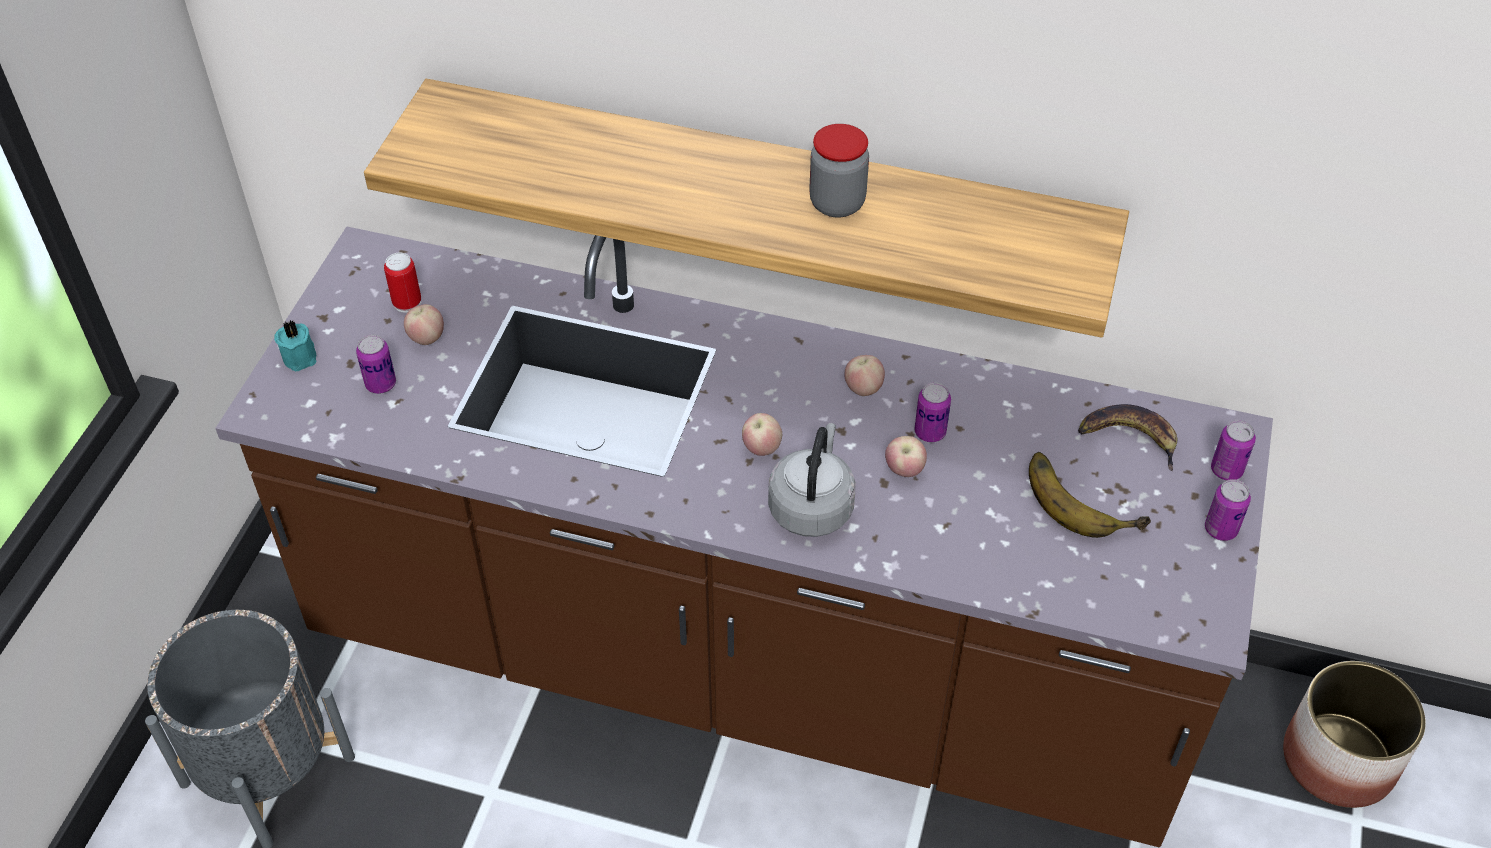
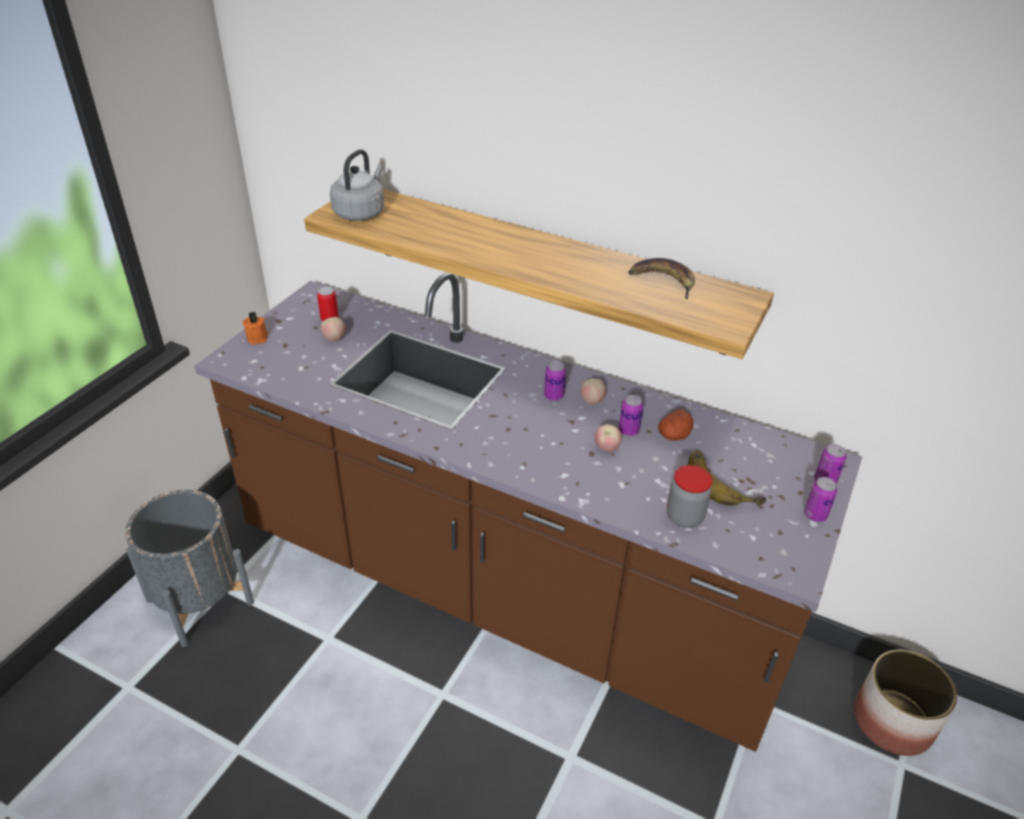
camera: 10 degrees right, 10 degrees down
(301, 356) = (258, 337): turquoise candle -> orange candle
(381, 384) = (298, 357): can -> can (554, 396)
(761, 448) = (518, 423): apple -> none
(812, 506) = (541, 459): grey kettle -> grey kettle (360, 212)
(837, 203) = (583, 266): jar -> jar (684, 517)
(998, 428) = (674, 435): none -> potato
(1130, 438) = (762, 453): banana -> banana (663, 281)

